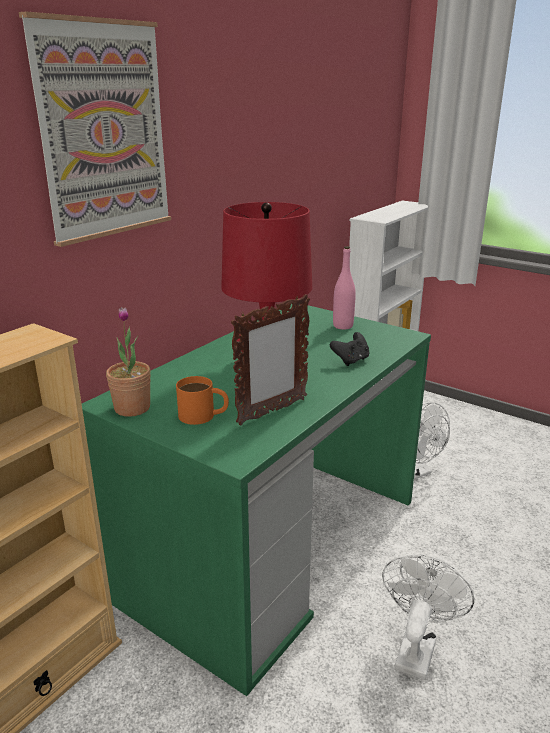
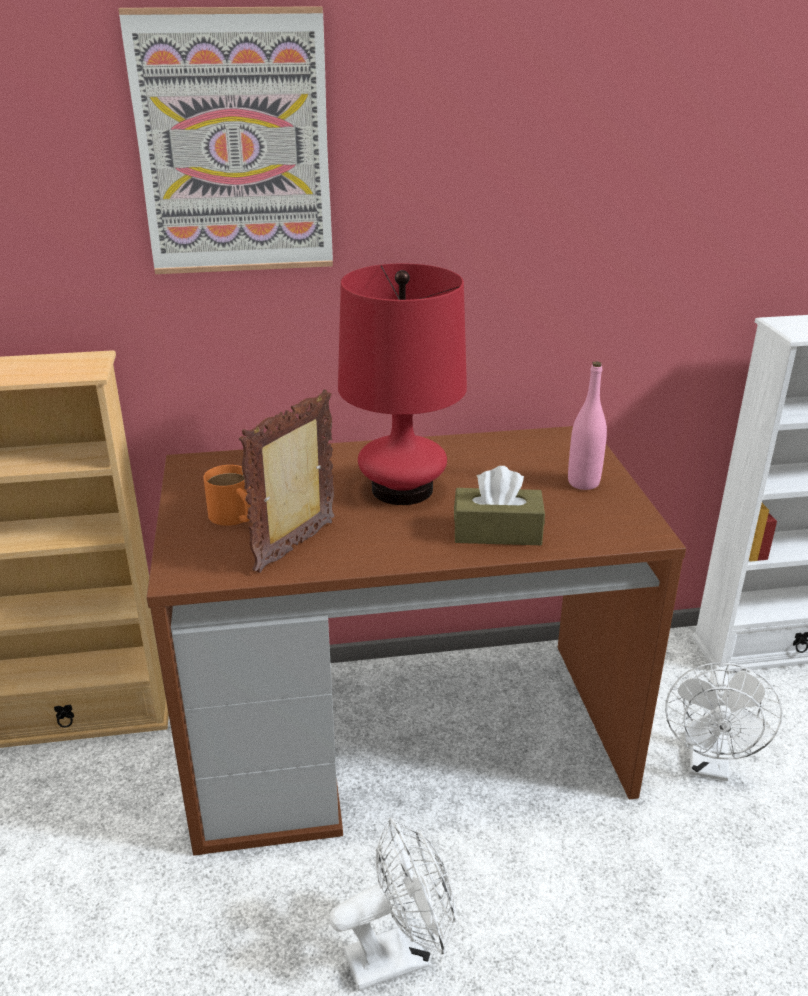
camera: 45 degrees right, 5 degrees up
(132, 408) = (198, 479): potted plant -> none
(271, 412) = (297, 547): picture frame -> picture frame turned 120 degrees clockwise
(274, 546) = (404, 736): green desk -> brown desk
(351, 361) = (497, 532): black game controller -> brown tissue box

